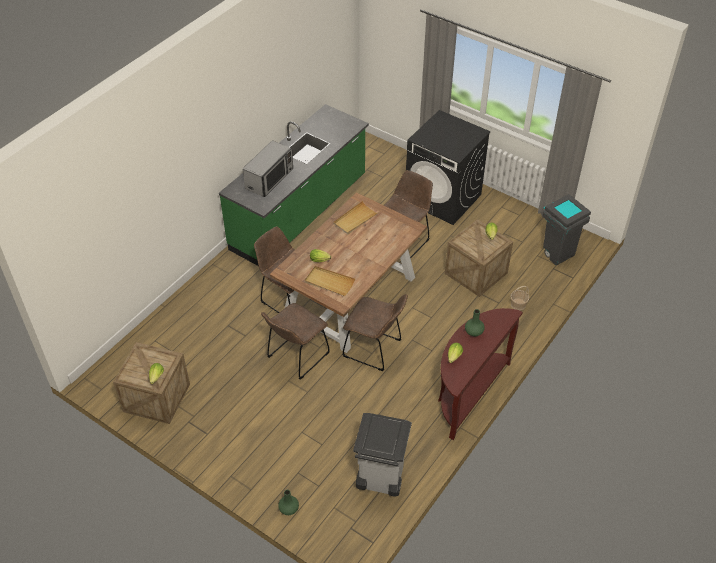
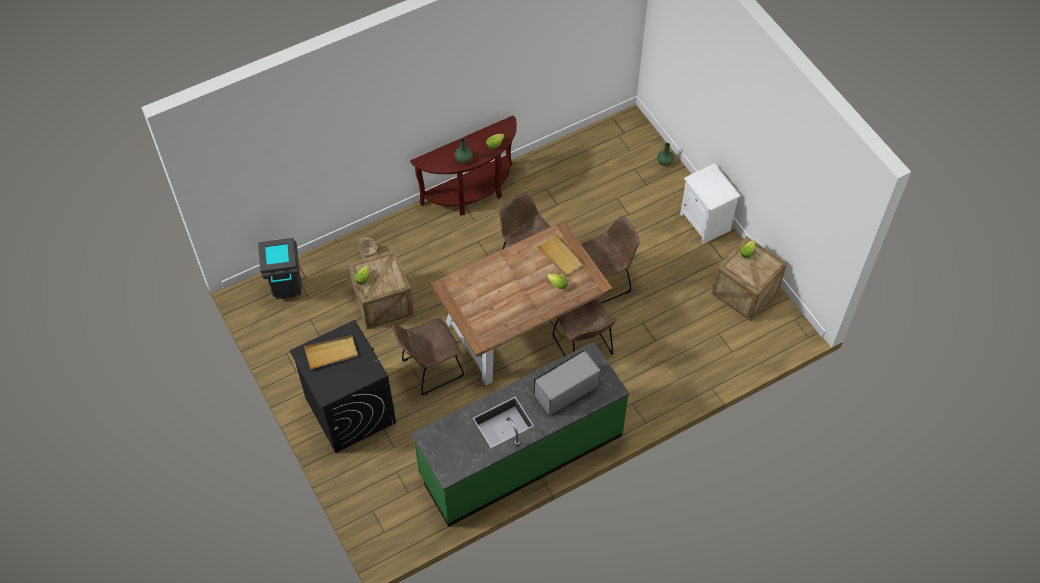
camera: 155 degrees left, 10 degrees up
(217, 454) = (706, 222): none -> white nightstand
(355, 219) = (497, 319): beige tray -> beige tray (331, 353)
(379, 478) = (584, 157): grey trash can -> none

